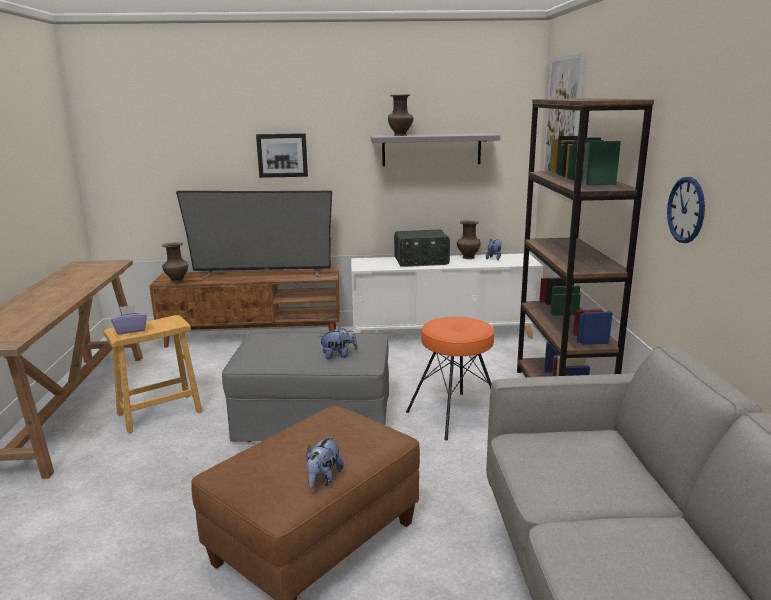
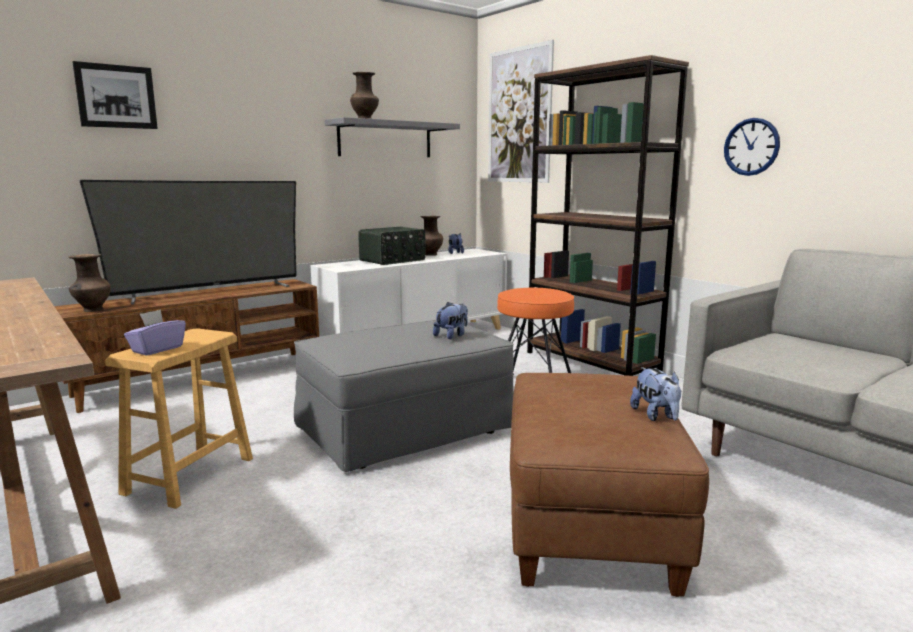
camera: 35 degrees left, 5 degrees down
(282, 155) = (222, 138): picture -> picture (116, 96)

